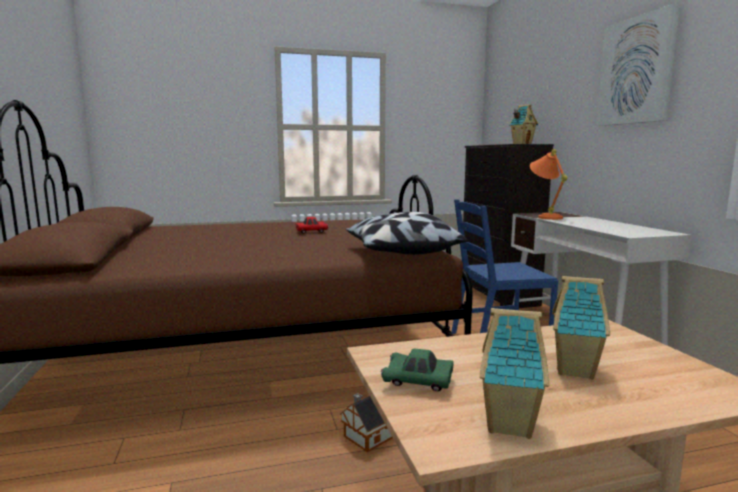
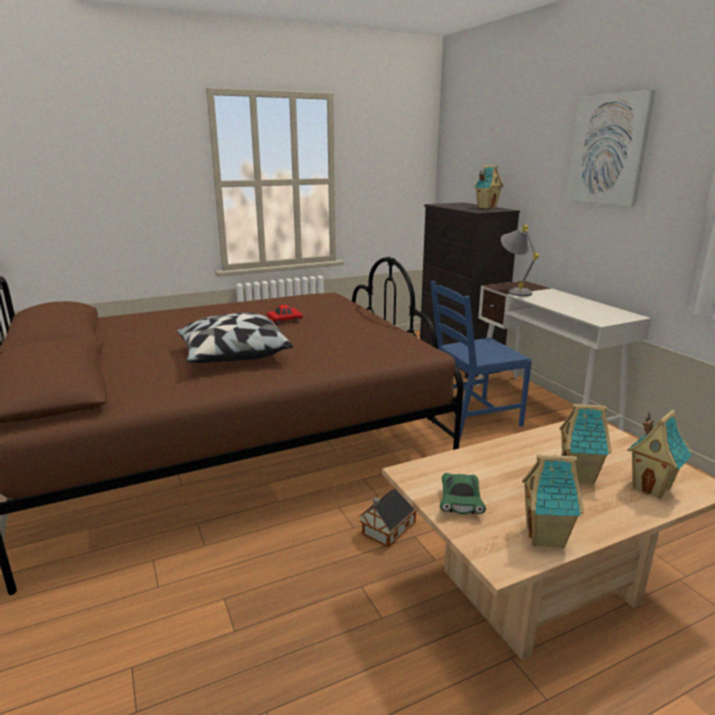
camera: 10 degrees left, 10 degrees up
(401, 253) = (395, 353): pillow -> pillow (233, 356)
(418, 382) = (460, 502): green toy car -> green toy car turned 90 degrees counterclockwise
(545, 217) = (514, 291): orange table lamp -> grey table lamp
(670, 388) = (652, 488): none -> toy house

